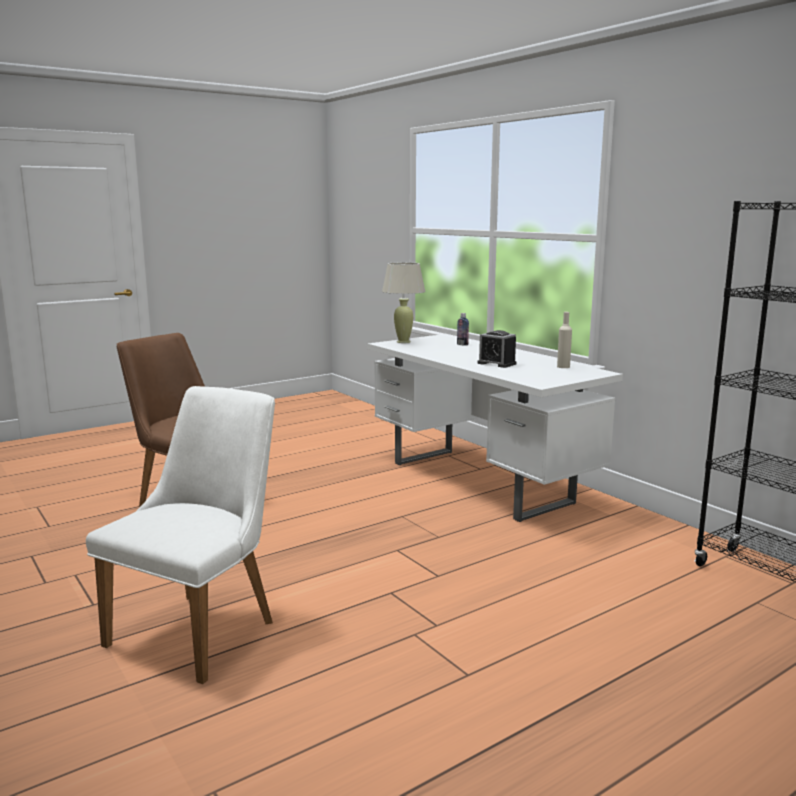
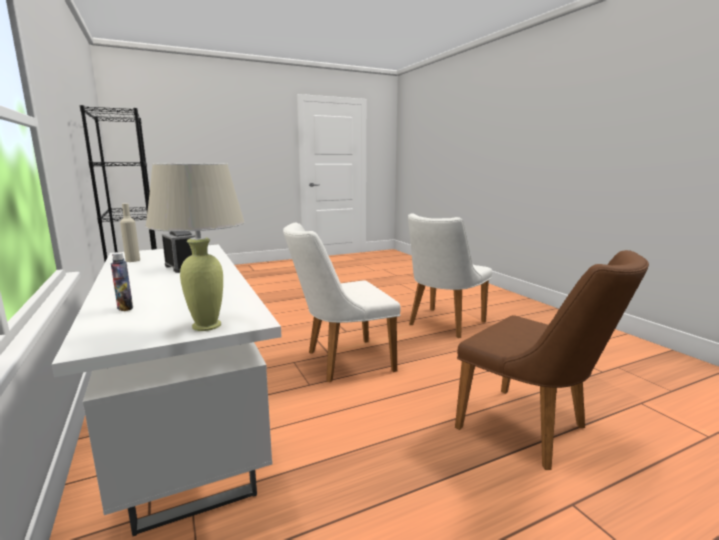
camera: 170 degrees left, 0 degrees up
(377, 542) = (341, 361): none -> white chair

